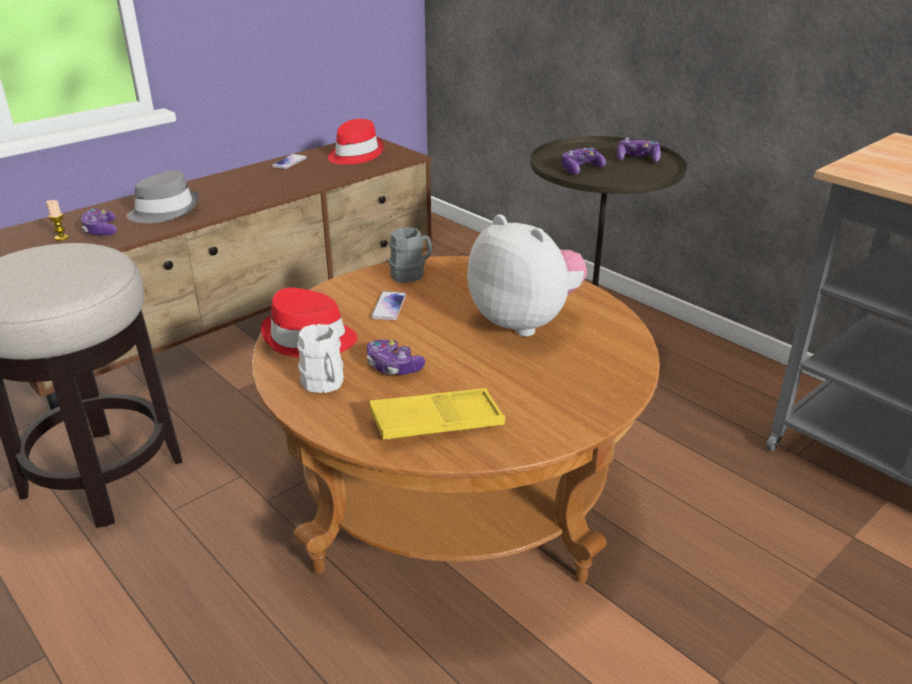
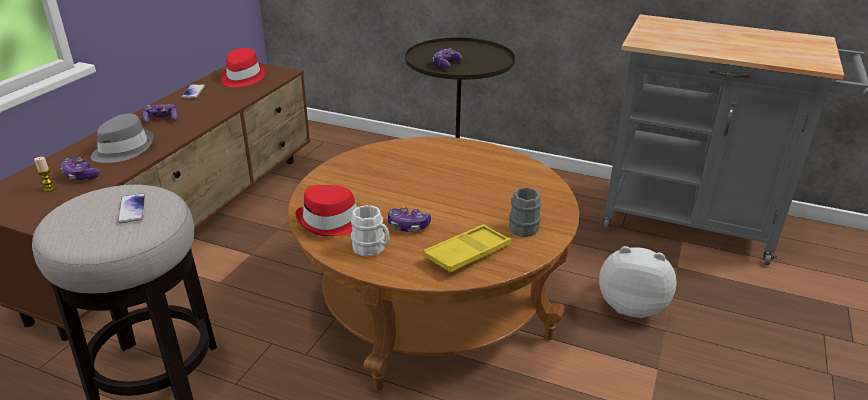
camera: 25 degrees left, 0 degrees up
(388, 307) = (368, 186): phone -> phone (132, 209)
(411, 273) = (363, 160): grey mug -> grey mug (526, 226)
(525, 321) = (467, 176): plush toy -> plush toy (631, 305)
(637, 159) = (476, 51): game controller -> game controller (161, 119)

